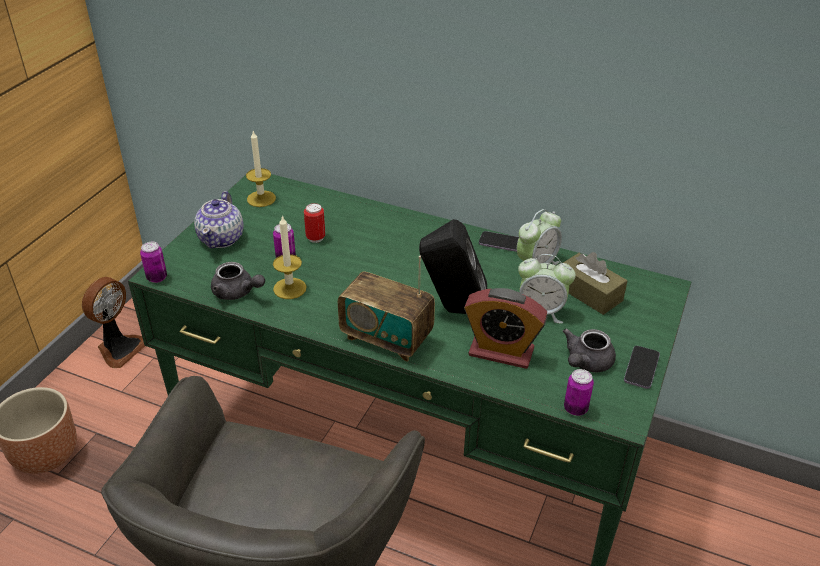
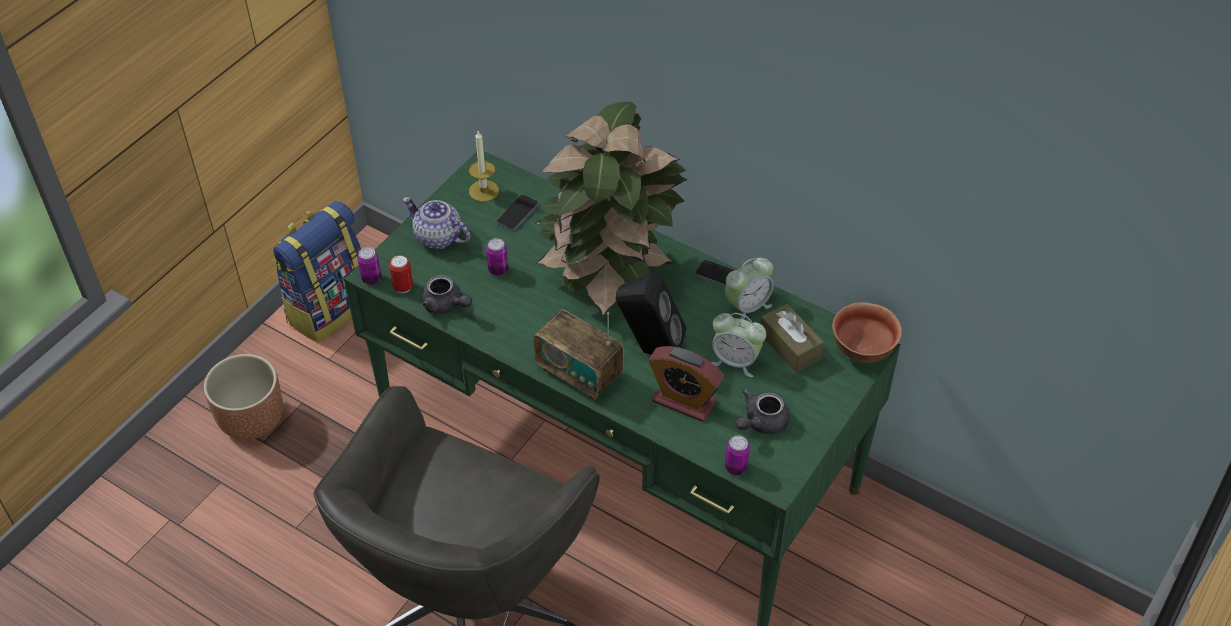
camera: 10 degrees right, 10 degrees up
(119, 348) = (329, 308): fan -> backpack
(222, 238) = (438, 238): teapot -> teapot turned 105 degrees clockwise
(289, 288) = (497, 306): candle -> none
(315, 238) = (531, 248): can -> can (403, 287)
(397, 255) = (610, 279): none -> potted plant
(641, 368) = (812, 435): phone -> phone (517, 214)
(657, 288) = (861, 348): none -> bowl

